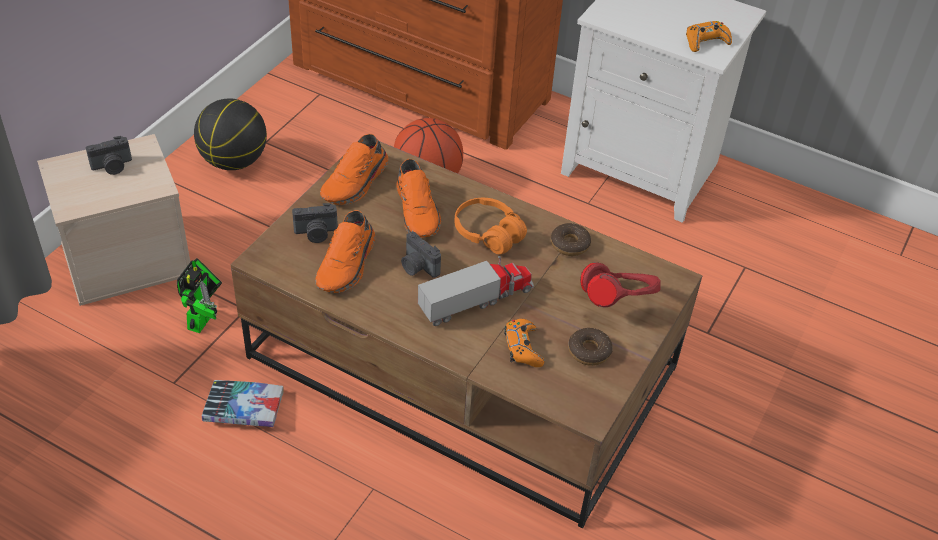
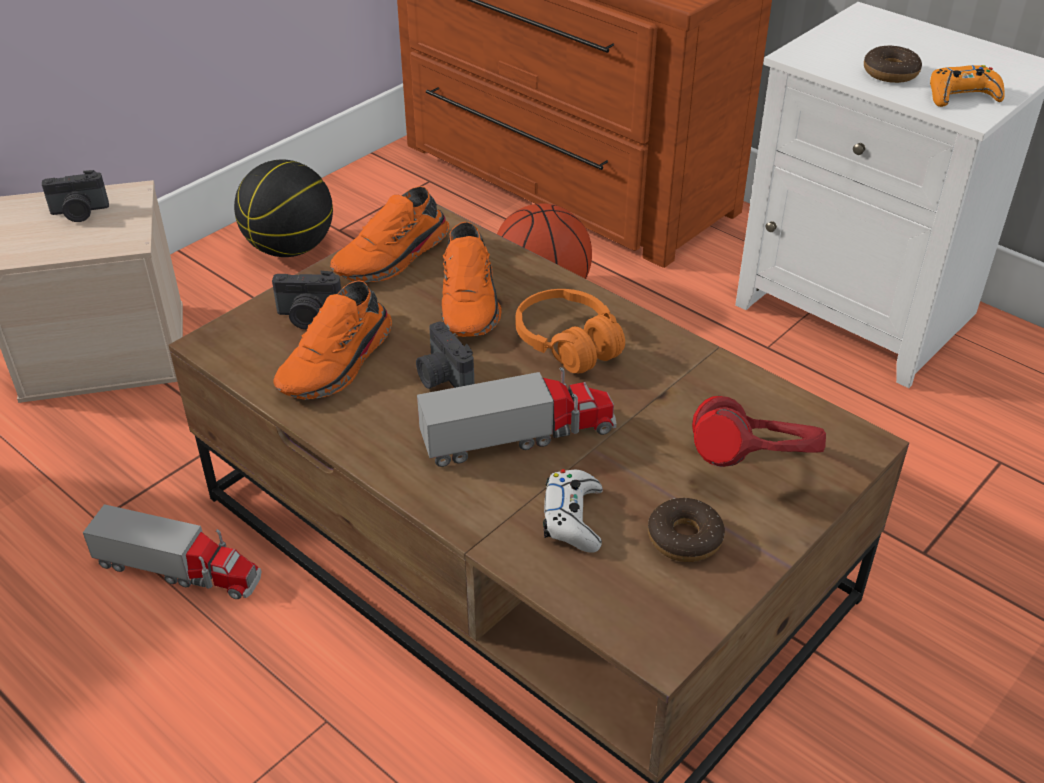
camera: 15 degrees right, 5 degrees down
(203, 317) = (172, 437): toy robot -> none
(244, 408) = (179, 570): book -> toy truck
(523, 348) = (573, 518): orange game controller -> white game controller
(570, 244) = (694, 372): donut -> donut (890, 73)

